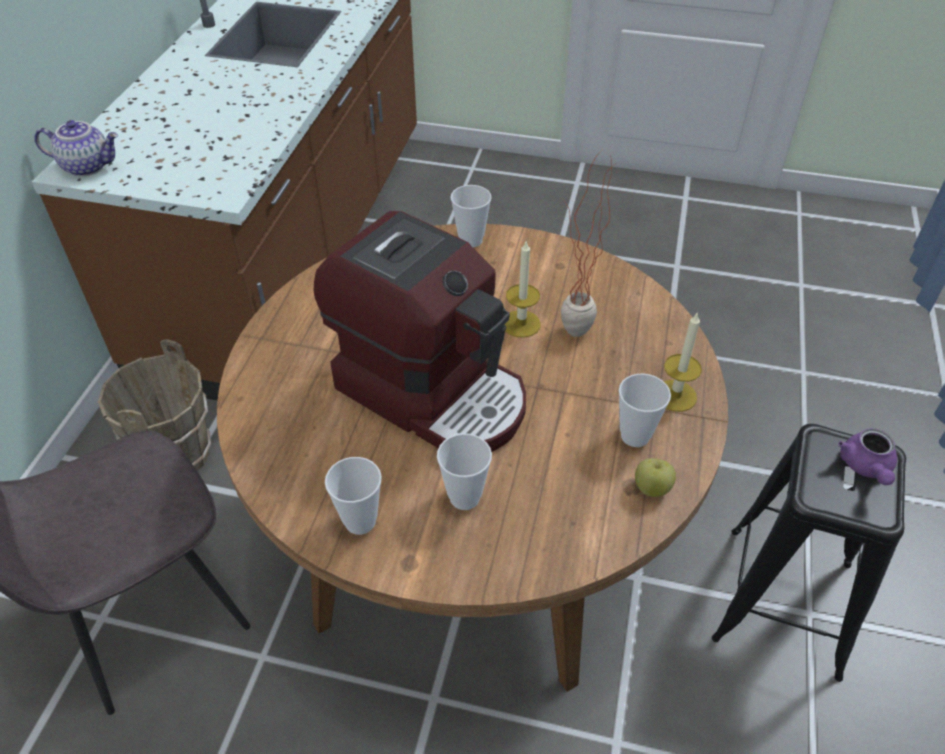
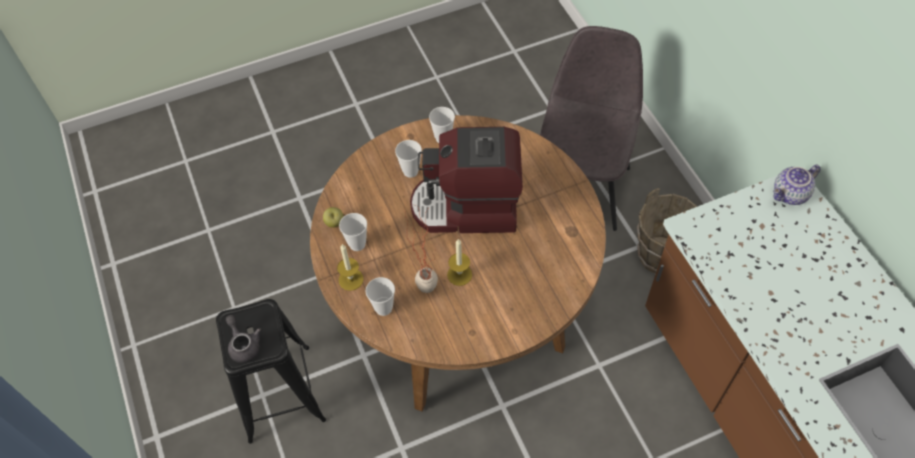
camera: 145 degrees right, 10 degrees up
(471, 240) = (540, 318): cup -> cup (383, 308)
(866, 467) = (244, 345): purple teapot -> grey teapot

